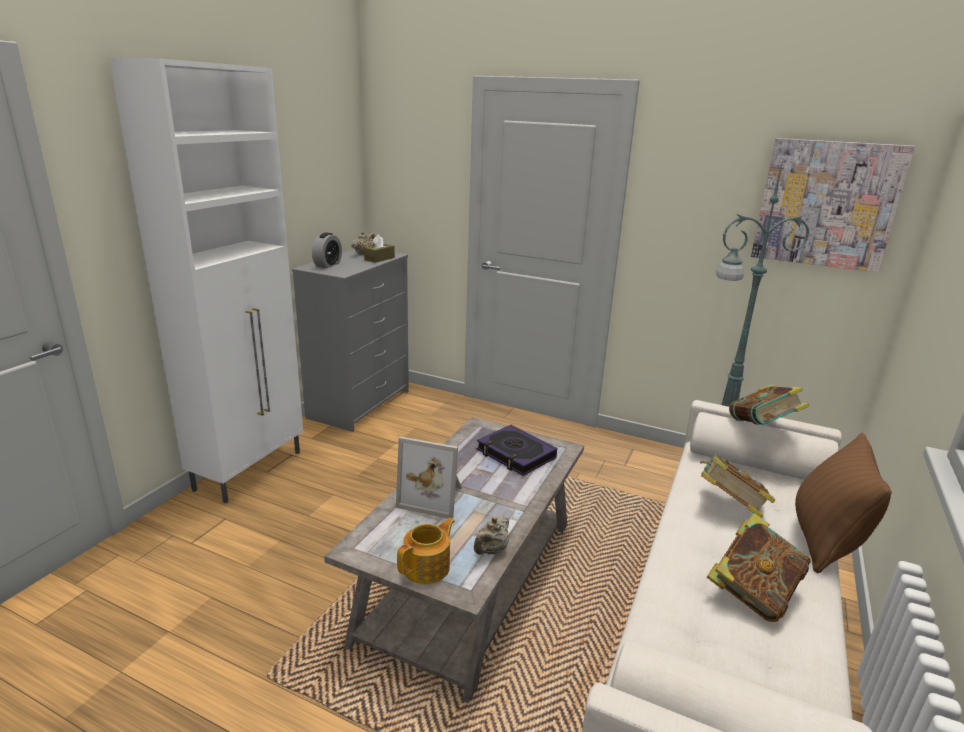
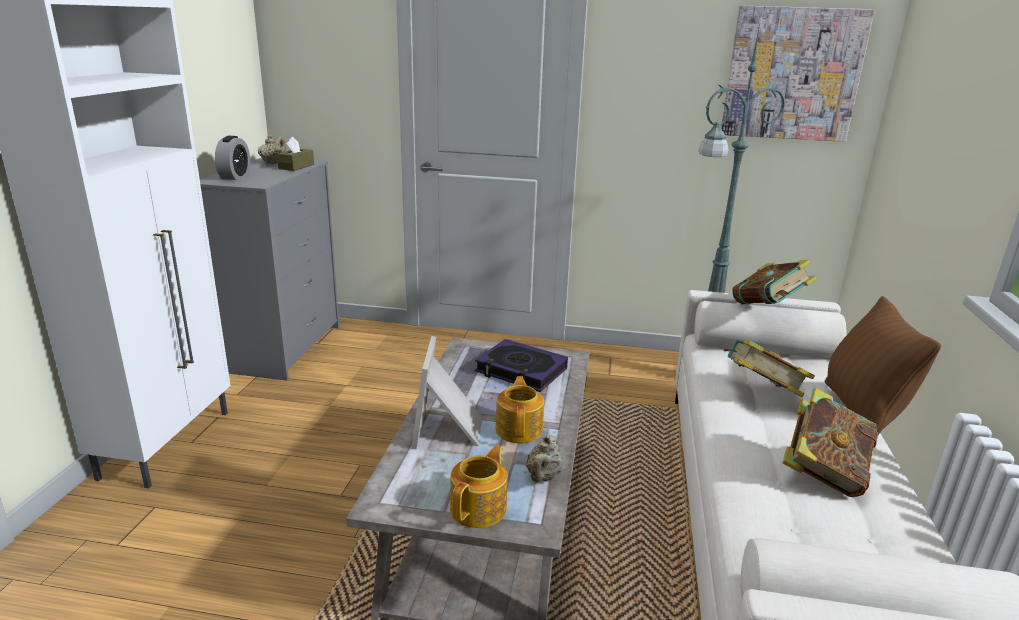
camera: 15 degrees left, 0 degrees up
(433, 497) = (449, 430): picture frame -> picture frame turned 90 degrees clockwise
(490, 506) = (519, 429): none -> teapot

